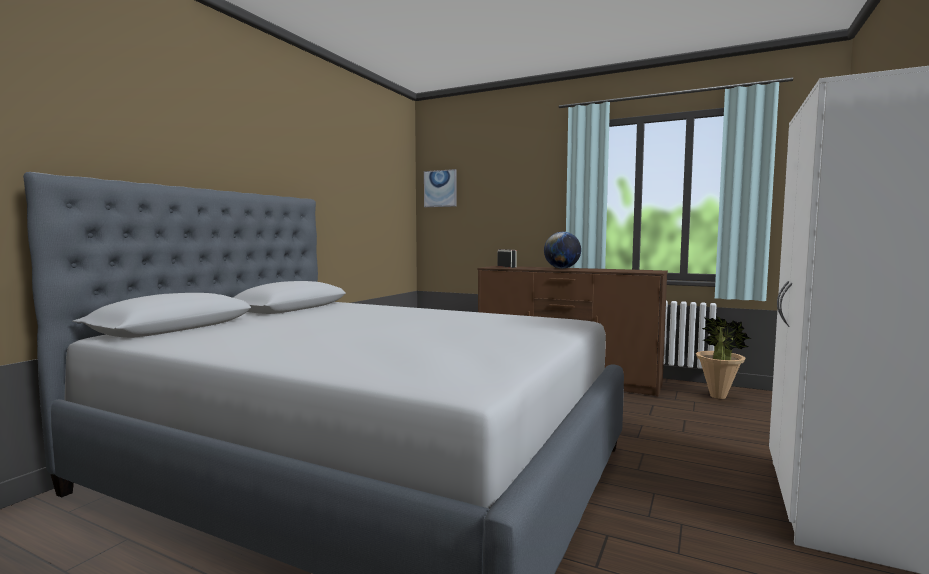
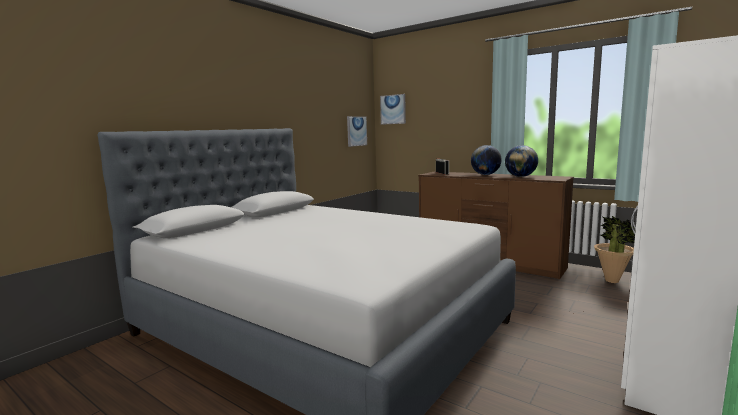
camera: 10 degrees right, 5 degrees up
(394, 213) = (356, 131): none -> picture
(606, 270) = (520, 176): none -> globe

